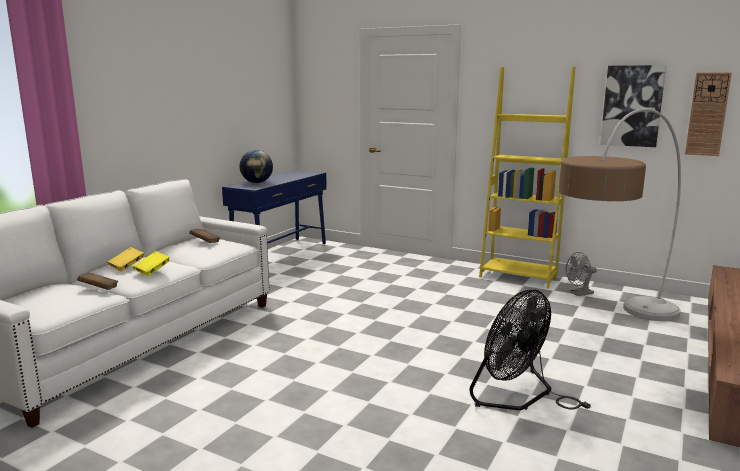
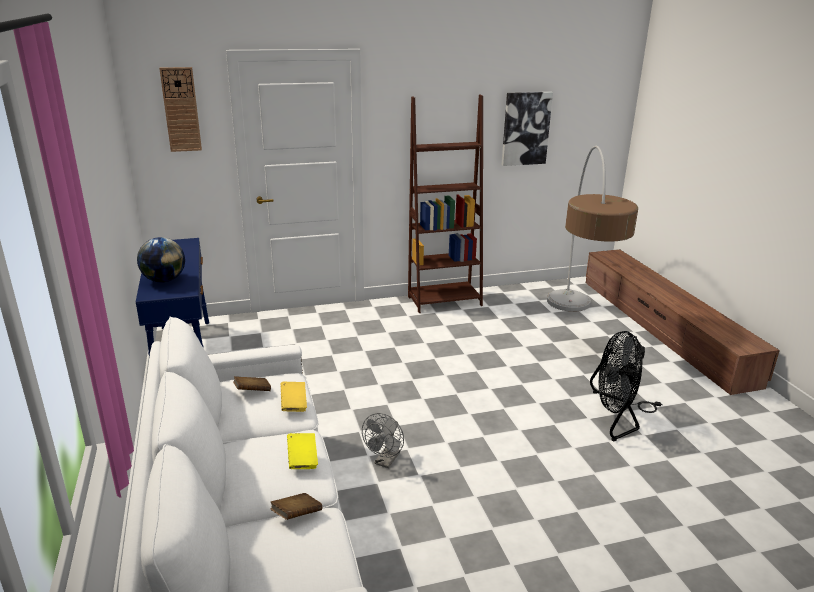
camera: 45 degrees left, 10 degrees up
(127, 266) = (261, 469): yellow book -> yellow book (294, 404)
(518, 276) = (444, 301): yellow bookcase -> brown bookcase
(579, 294) = (508, 303): grey fan -> grey fan (385, 461)
(707, 114) = (579, 132): wall clock -> wall clock (181, 110)

